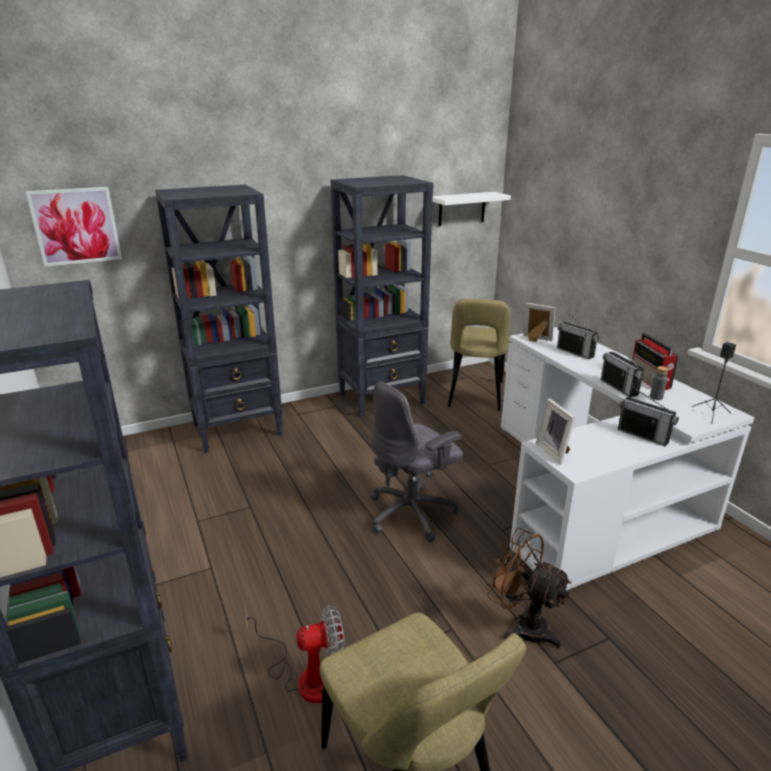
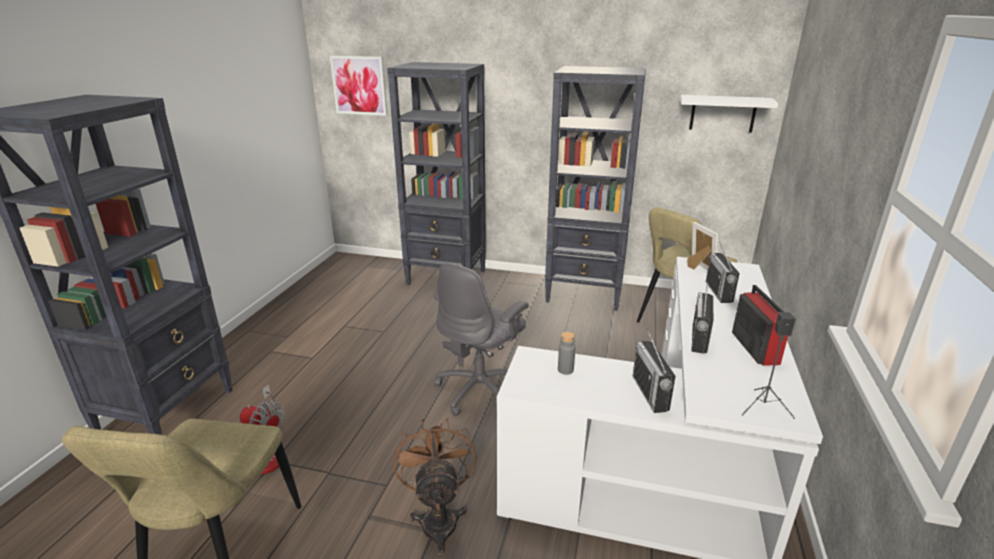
camera: 40 degrees right, 0 degrees up
(412, 513) = (480, 390): grey office chair -> grey office chair turned 60 degrees counterclockwise
(555, 452) = (530, 365): picture frame -> none
(650, 380) = (754, 347): radio -> radio turned 150 degrees clockwise
(656, 397) = (725, 363): grey bottle -> grey bottle (565, 370)

